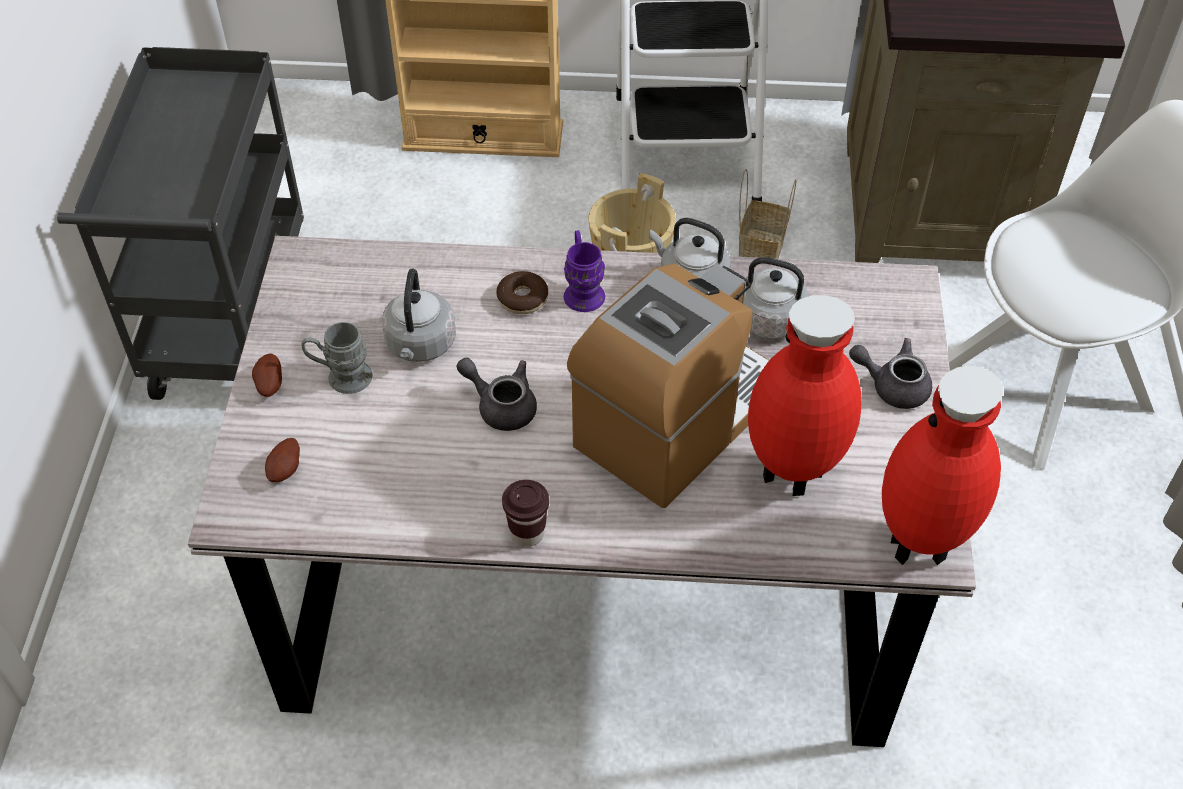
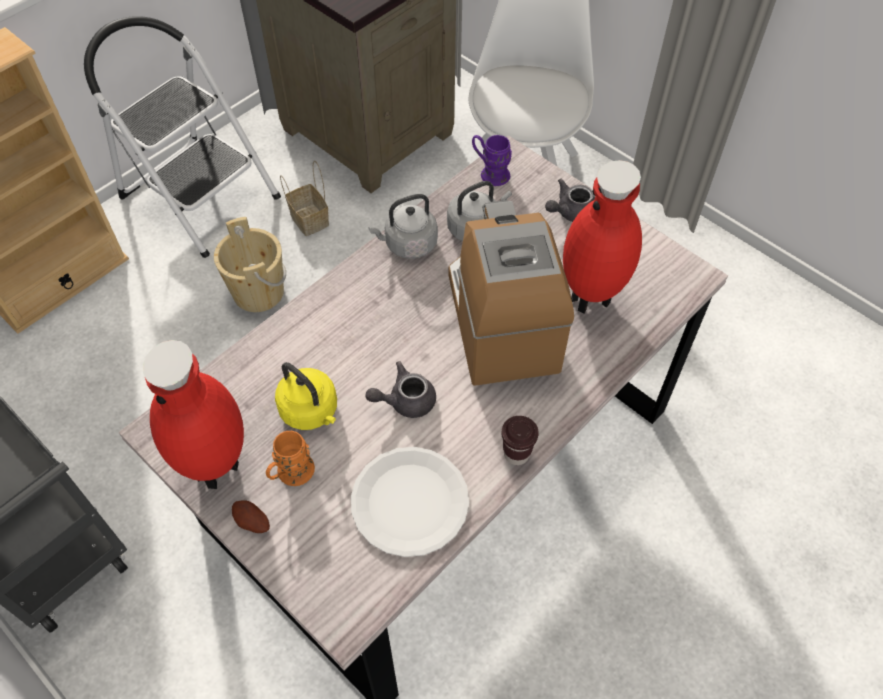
camera: 50 degrees left, 5 degrees up
(286, 469) = (338, 559): potato -> none
(341, 377) = (291, 475): grey mug -> orange mug
(394, 483) = (410, 502): none -> white plate
(420, 345) = (311, 411): grey kettle -> yellow kettle
(522, 298) = (331, 331): donut -> none
(582, 290) = (357, 297): purple mug -> purple mug (490, 173)
(921, 547) = (686, 278): red vase -> red vase (218, 467)

